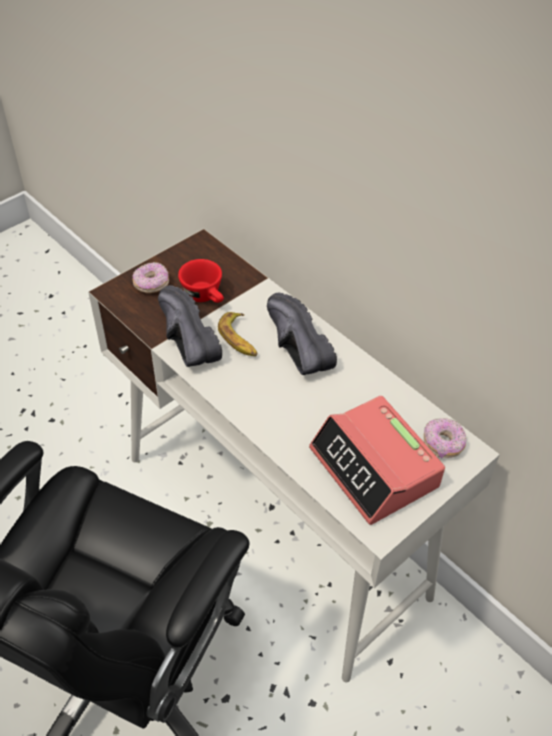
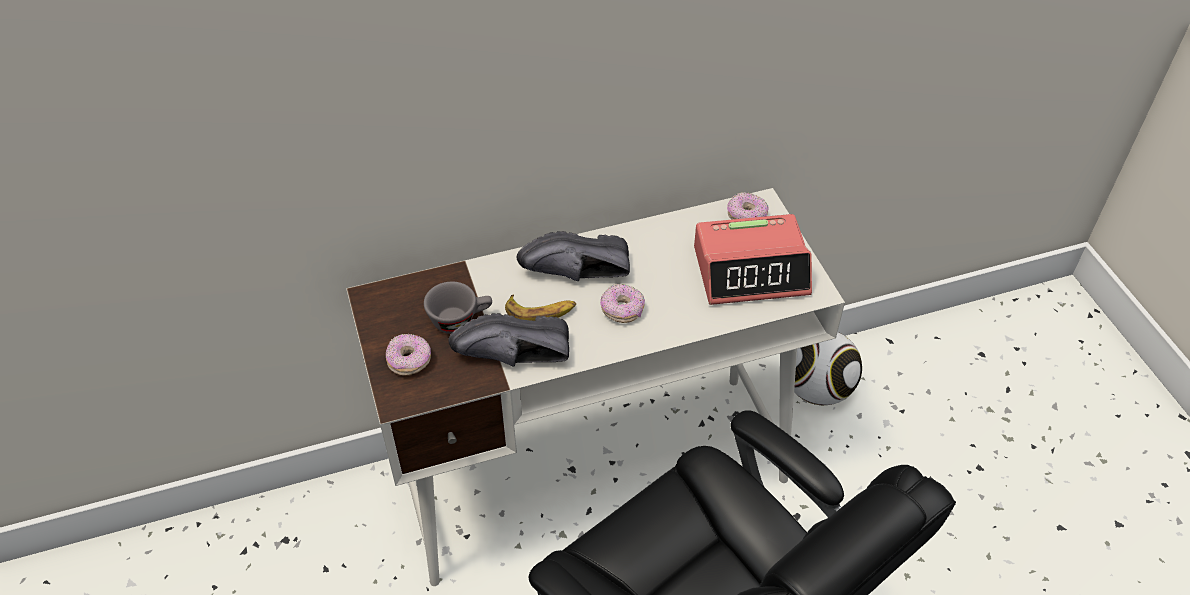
camera: 65 degrees left, 0 degrees up
(206, 296) = (460, 319): red cup -> grey cup
(270, 389) = (622, 310): none -> donut
(466, 677) = (818, 389): none -> football

